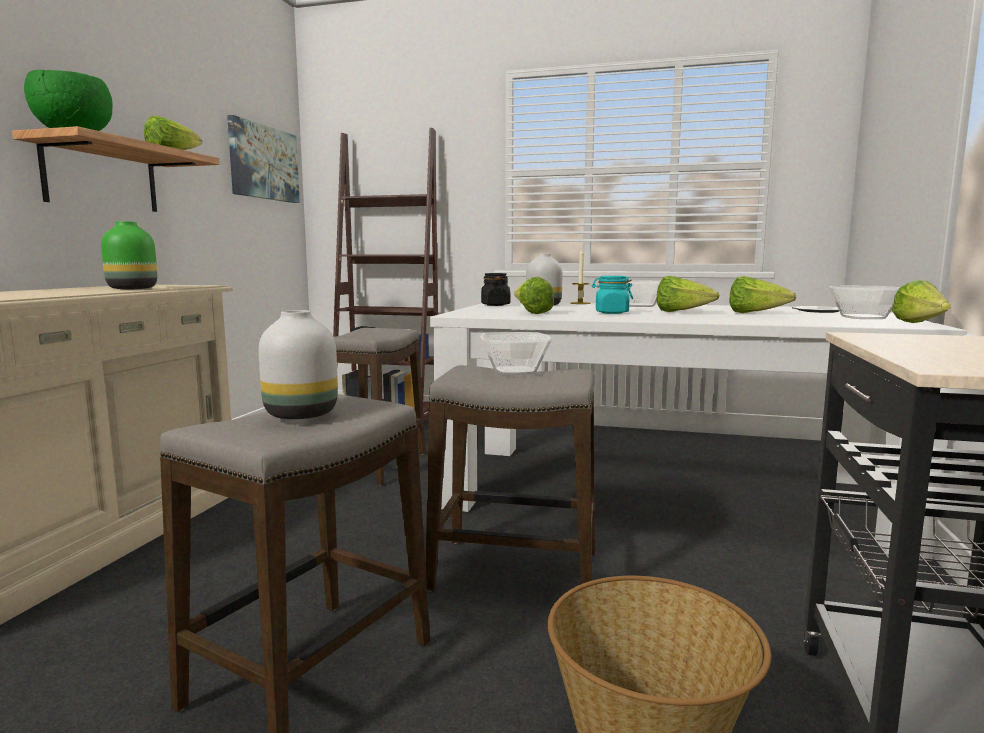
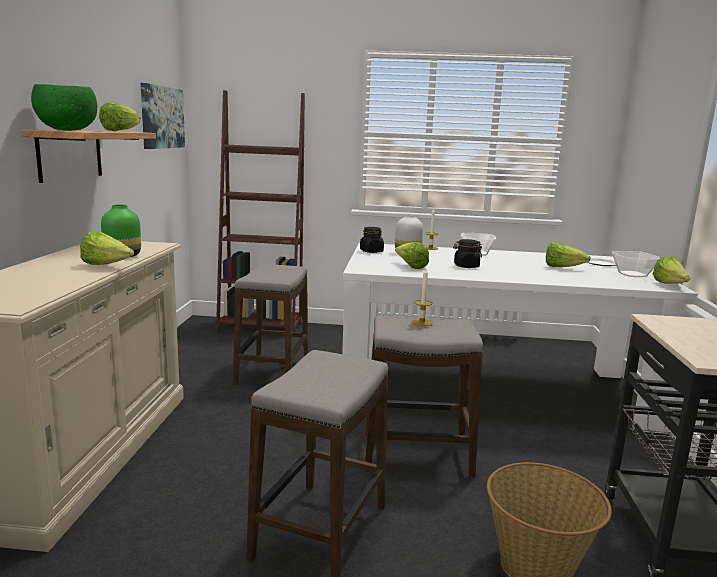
camera: 10 degrees left, 5 degrees up
(302, 414) = (326, 373): white vase -> none
(515, 371) = (422, 322): bowl -> candle
(611, 313) = (466, 266): turquoise jar -> black jar
(681, 312) = (512, 265): lettuce -> lettuce (106, 265)

